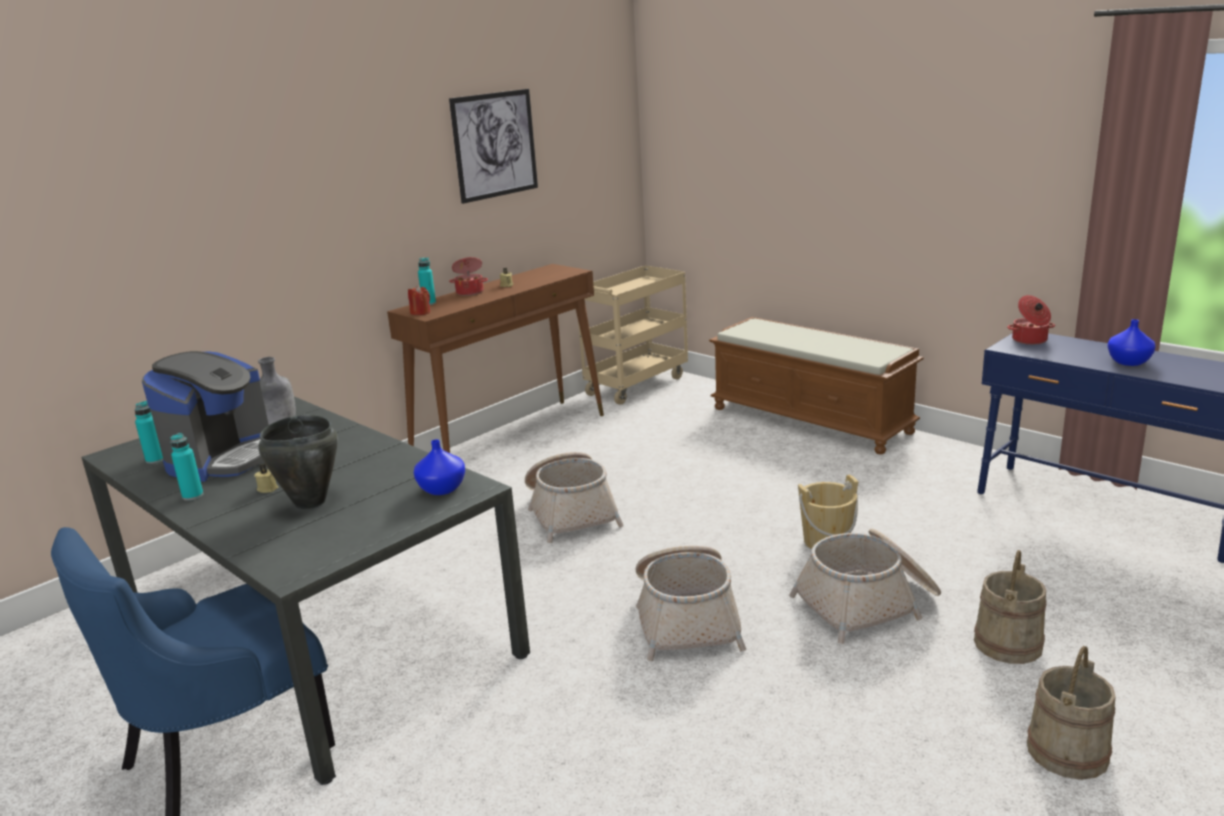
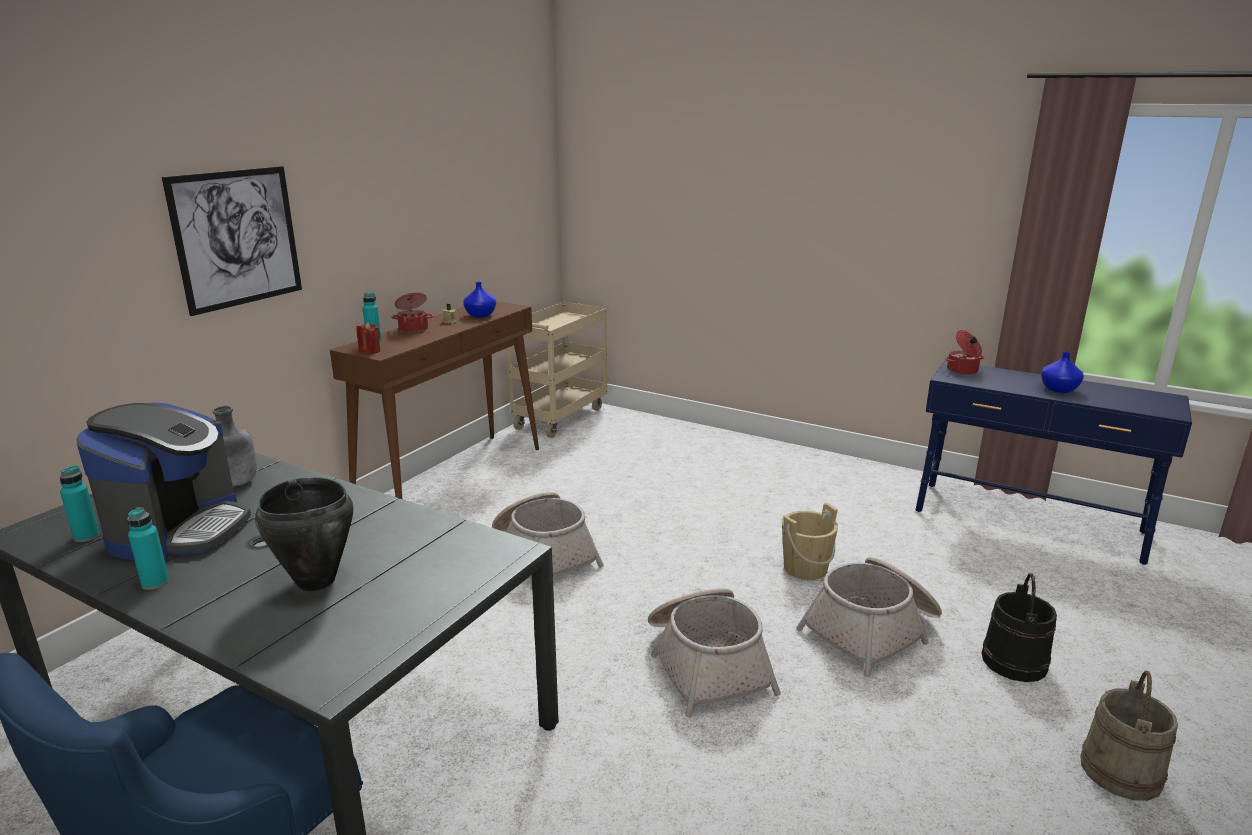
camera: 15 degrees left, 0 degrees up
(268, 488) = (253, 566): beige candle -> none
(441, 489) = (471, 554): blue vase -> blue vase (480, 315)
(495, 145) = (433, 177): picture -> picture (237, 238)
(812, 420) = (739, 446): brown bench -> none
(1007, 643) = (1013, 661): beige bucket -> black bucket

